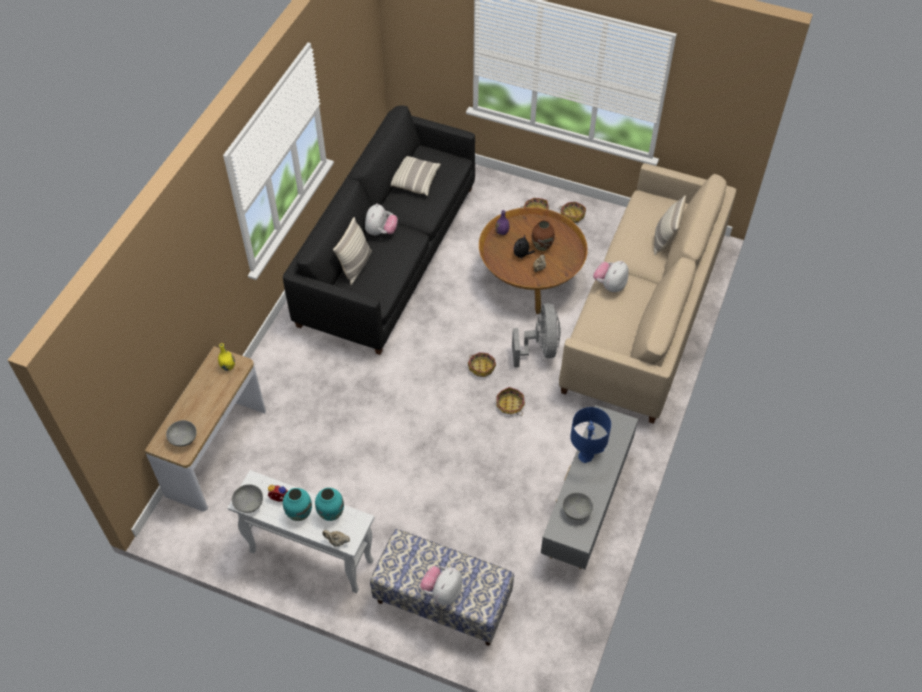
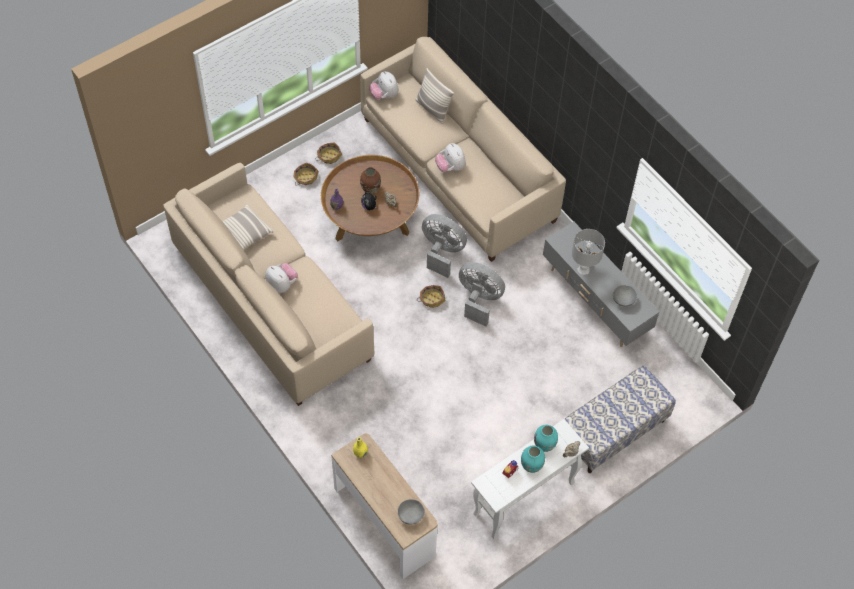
camera: 60 degrees left, 5 degrees up
(249, 504) = (502, 495): grey bowl -> none
(355, 266) = (305, 320): pillow -> none
(388, 254) = (271, 302): black sofa -> beige sofa
(442, 592) = (633, 415): plush toy -> plush toy (384, 95)
(510, 405) = (479, 300): basket -> grey fan
(586, 456) = (583, 269): blue table lamp -> grey table lamp

